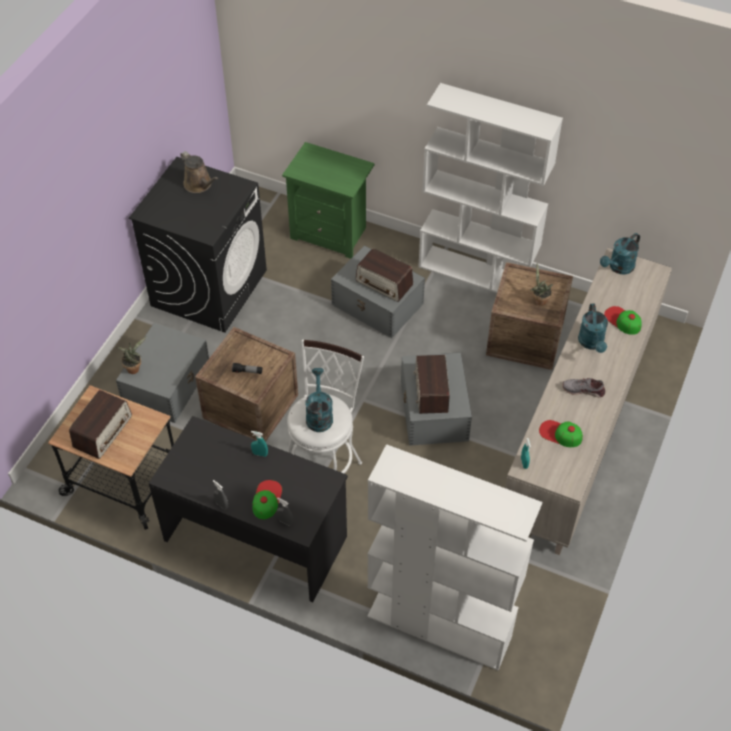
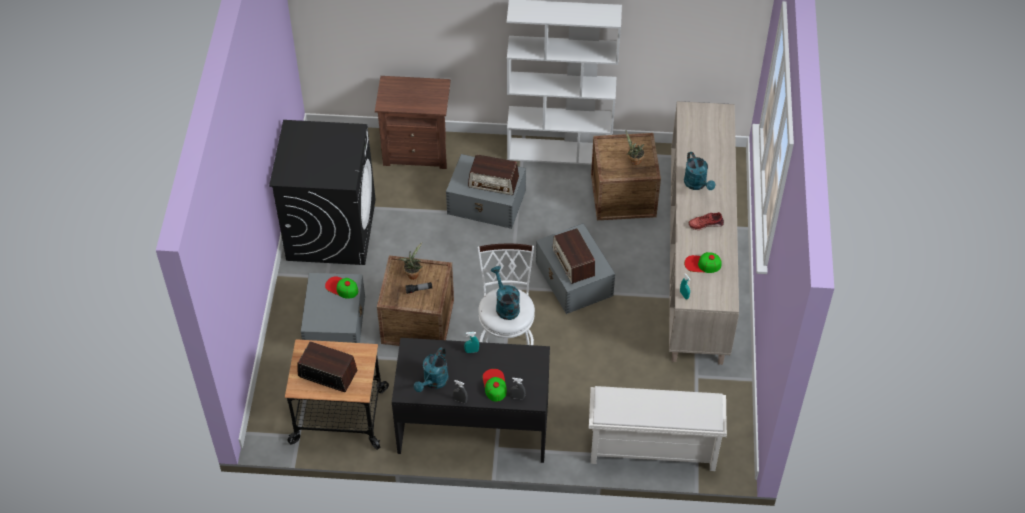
camera: 20 degrees left, 0 degrees up
(103, 431) = (327, 373): radio -> radio turned 75 degrees counterclockwise
(134, 368) = (311, 316): potted plant -> potted plant (413, 274)
(199, 185) = (317, 139): brown watering can -> none
(331, 233) = (417, 151): green nightstand -> brown nightstand
(438, 627) = (651, 449): white bookcase -> white shoe rack
(583, 389) = (705, 224): grey shoe -> red shoe
(618, 268) = (693, 116): turquoise watering can -> turquoise watering can (433, 382)
(622, 320) = (713, 159): cap -> cap (341, 288)

